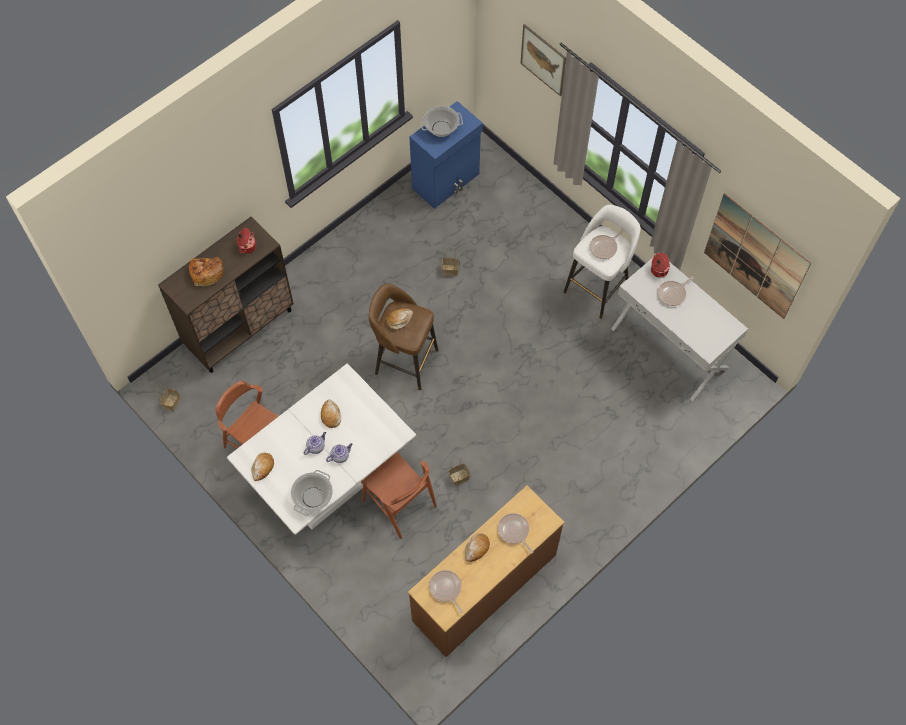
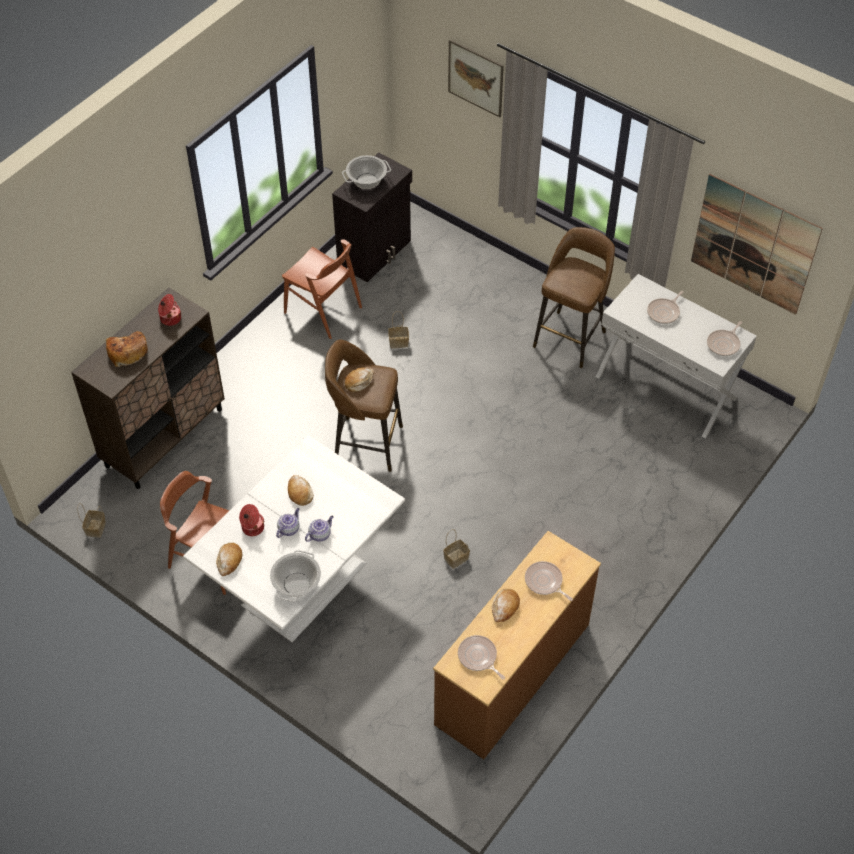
camera: 10 degrees left, 10 degrees down
(399, 503) = (392, 597): brown chair -> brown chair (323, 310)
(447, 181) = (375, 253): blue cabinet -> black cabinet
(598, 288) = (570, 338): white stool -> brown stool
(604, 247) = (576, 277): frying pan -> frying pan (724, 344)
(658, 270) = (642, 291): cooking pot -> cooking pot (252, 527)

